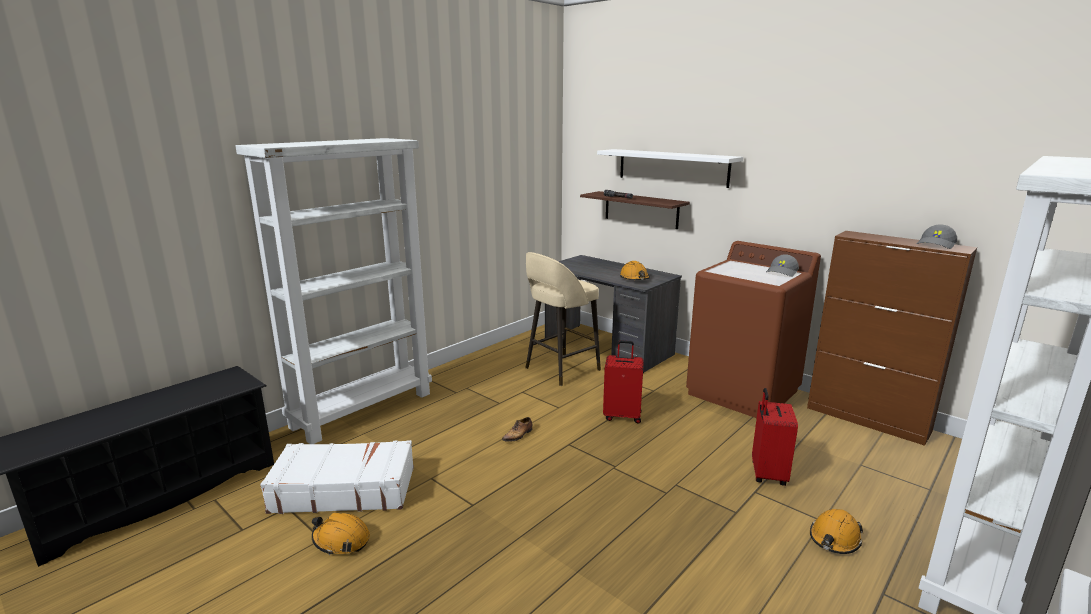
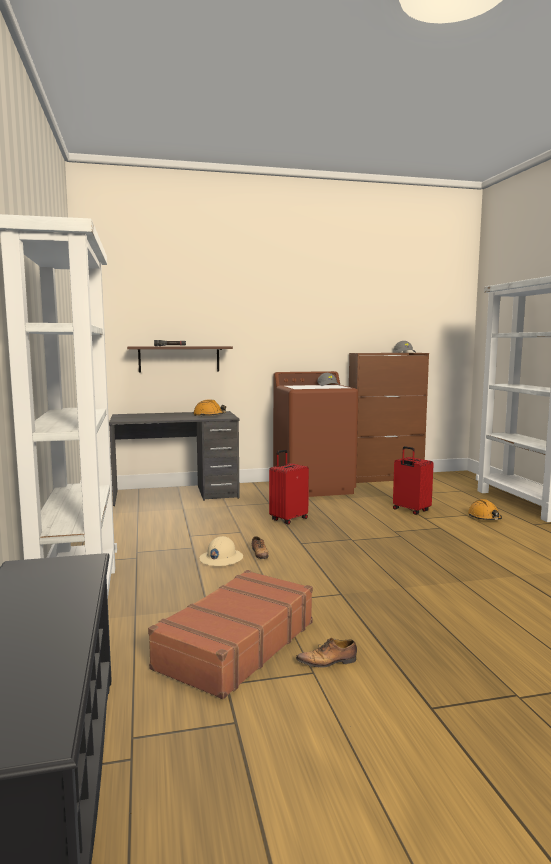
camera: 55 degrees left, 10 degrees down
(341, 540) = (328, 662): orange hard hat -> shoe
(344, 489) = (235, 645): white suitcase -> brown suitcase
(489, 423) = (221, 559): none -> beige hard hat
(560, 370) = (180, 516): beige stool -> none
(672, 167) = (208, 318): white shelf -> none

